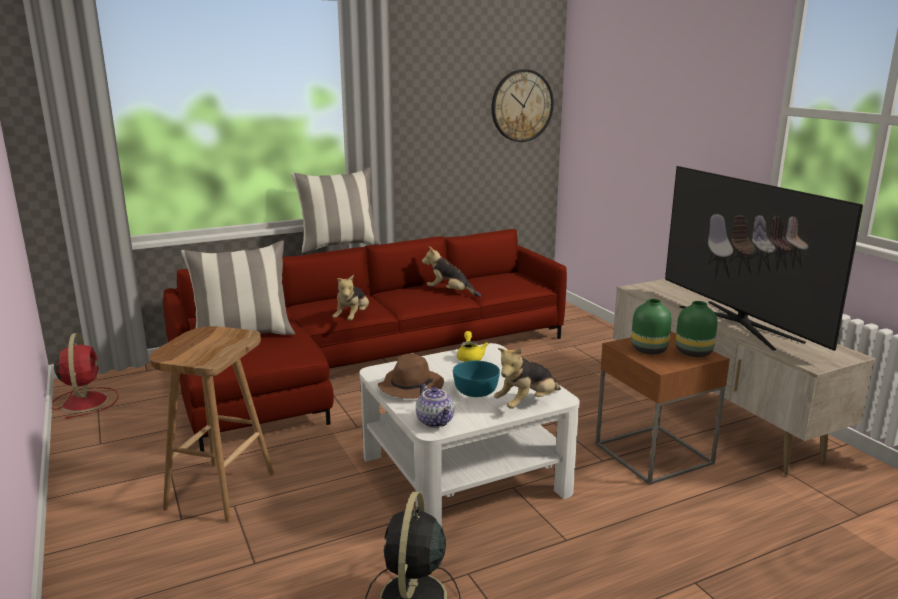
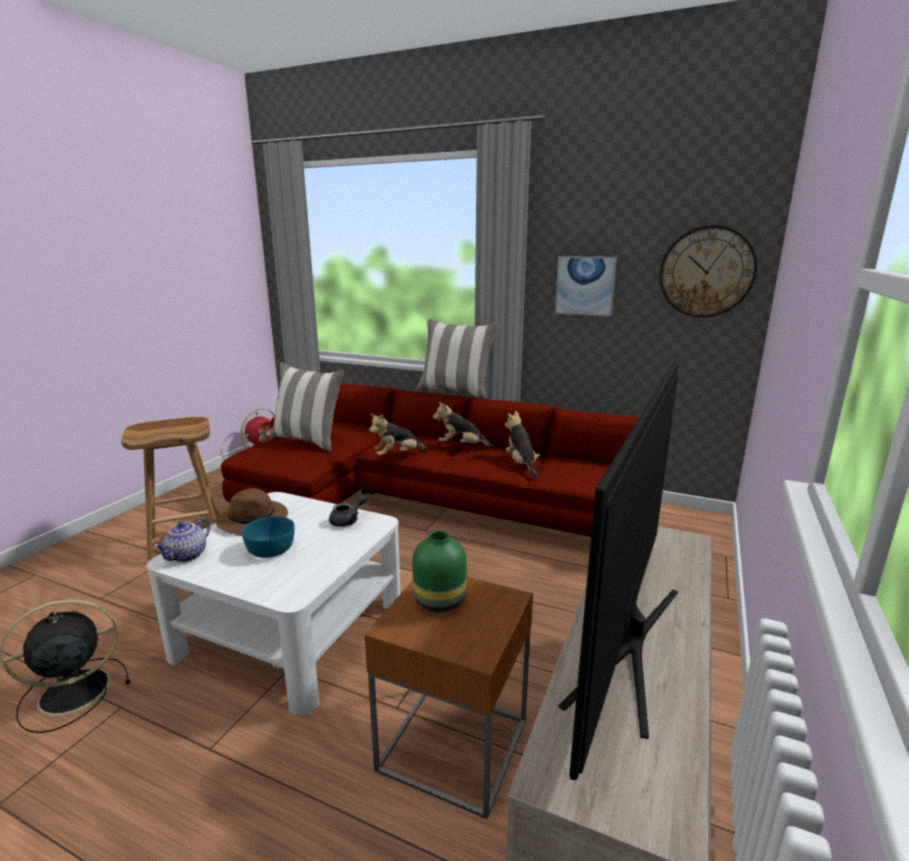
camera: 50 degrees right, 0 degrees up
(436, 124) = (585, 285): none -> picture
(470, 357) = (348, 520): yellow teapot -> grey teapot
(527, 403) = (262, 584): plush toy -> plush toy (462, 446)
(693, 352) = (474, 636): green vase -> none

